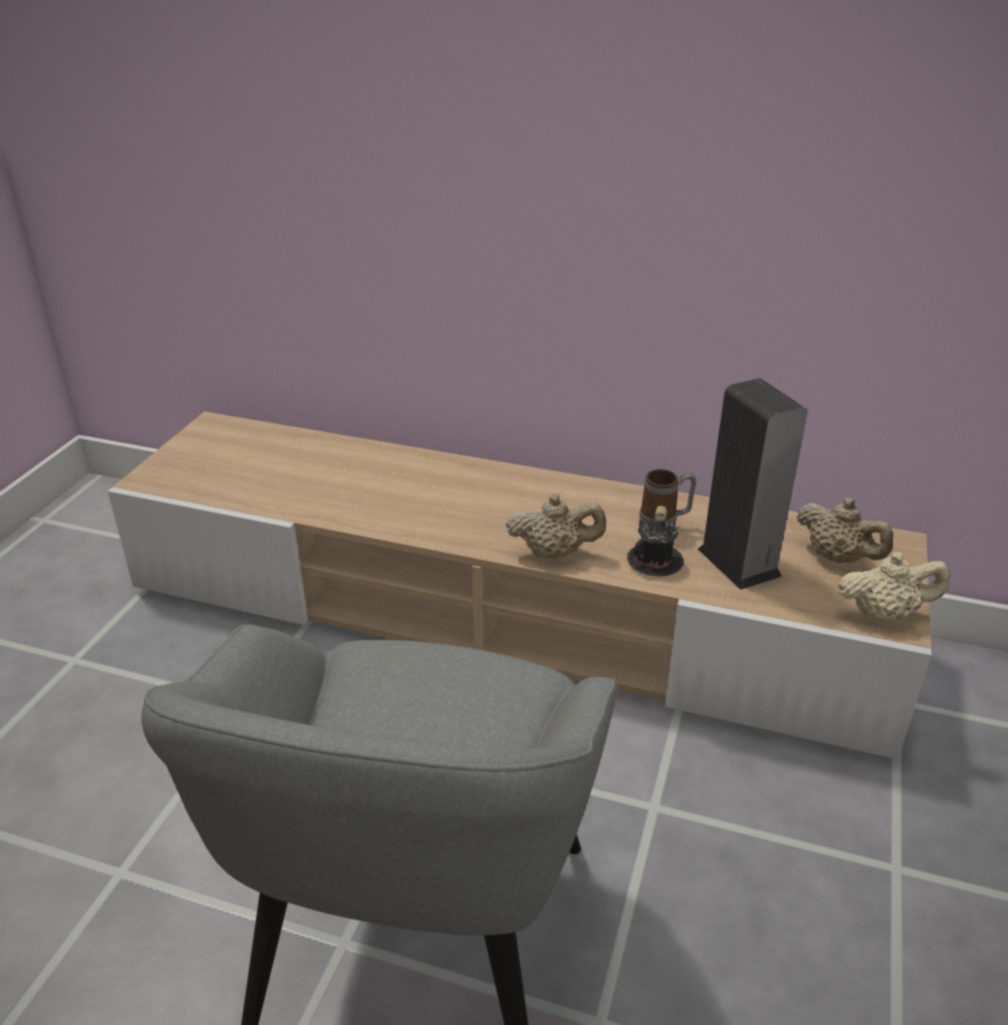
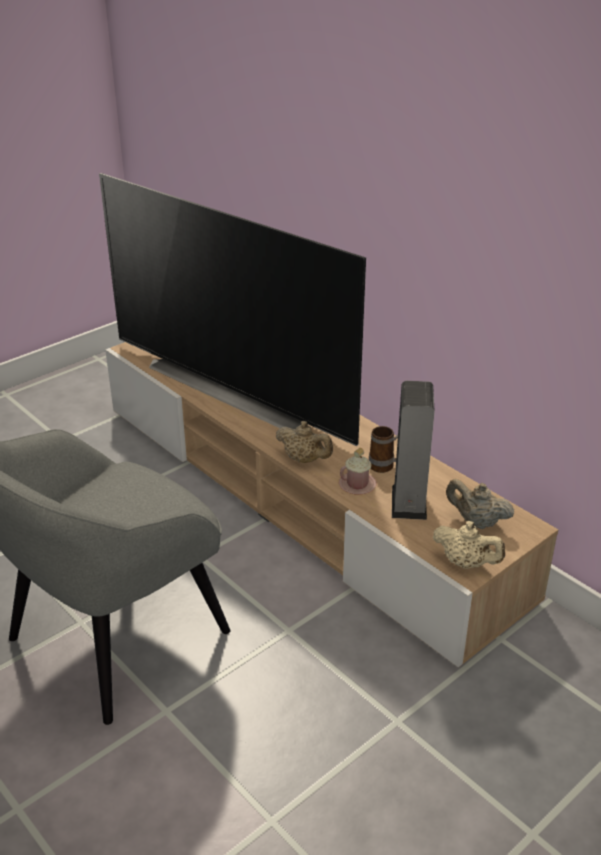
camera: 30 degrees right, 0 degrees up
(367, 487) = (237, 388): none -> television
(655, 562) = (357, 484): black mug -> pink mug
(837, 557) = (476, 522): beige teapot -> beige teapot turned 135 degrees clockwise

